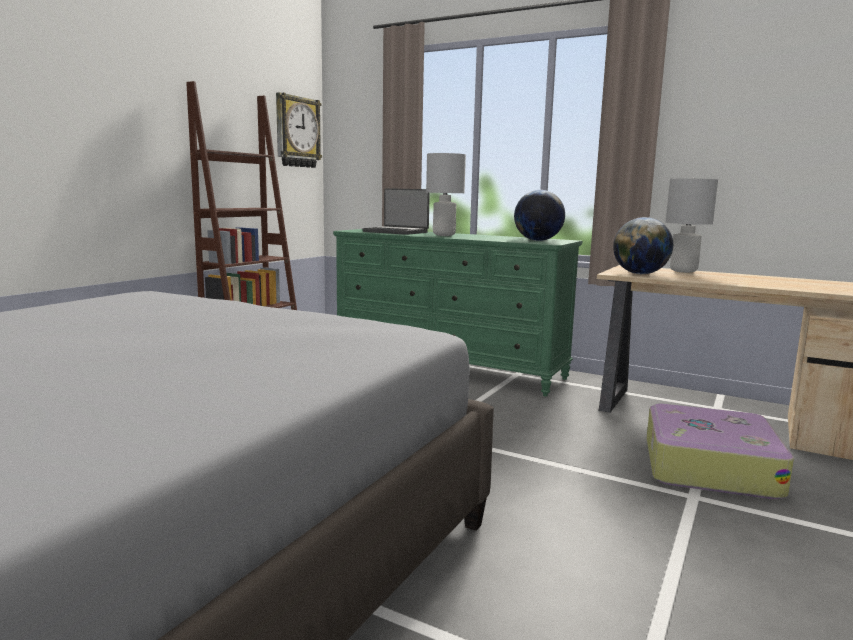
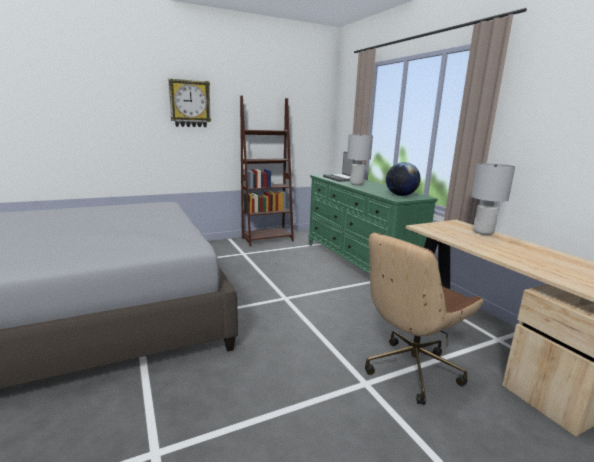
camera: 35 degrees right, 5 degrees up
(297, 132) = (314, 115): wall clock -> wall clock (190, 104)
(640, 274) = (438, 230): globe -> none
(708, 467) = (410, 372): suitcase -> brown office chair

